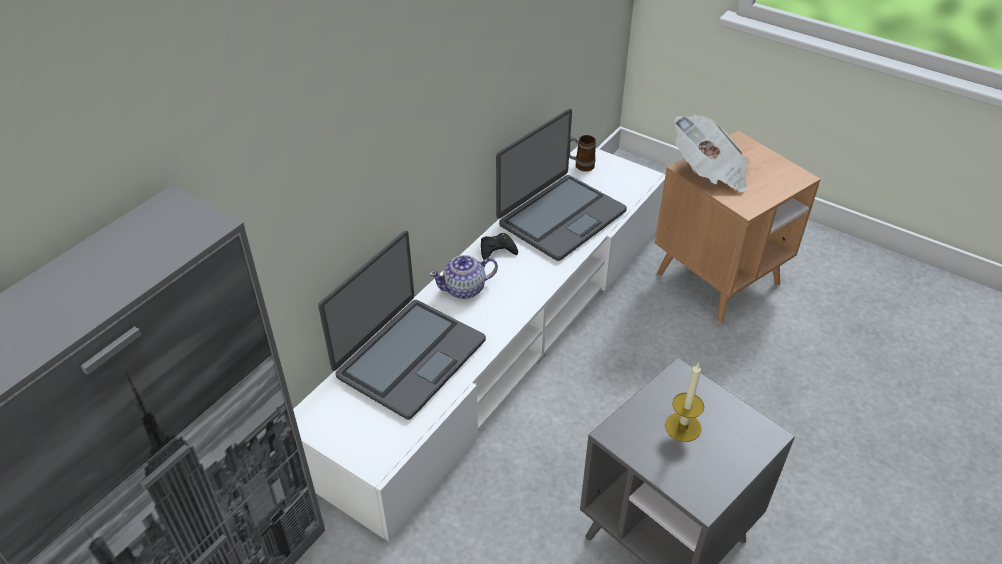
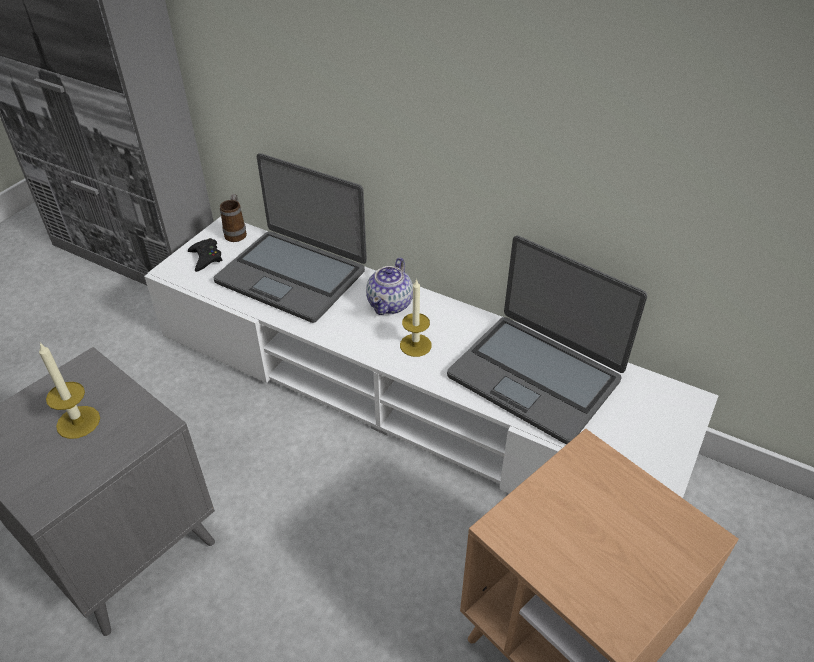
camera: 85 degrees right, 0 degrees up
(465, 289) = (390, 304): teapot -> teapot turned 135 degrees counterclockwise
(497, 250) = (458, 323): black game controller -> black game controller (206, 258)
(520, 277) = (415, 345): none -> candle
(580, 165) = (658, 395): mug -> mug (237, 233)
(709, 172) = (587, 483): newspaper -> none

